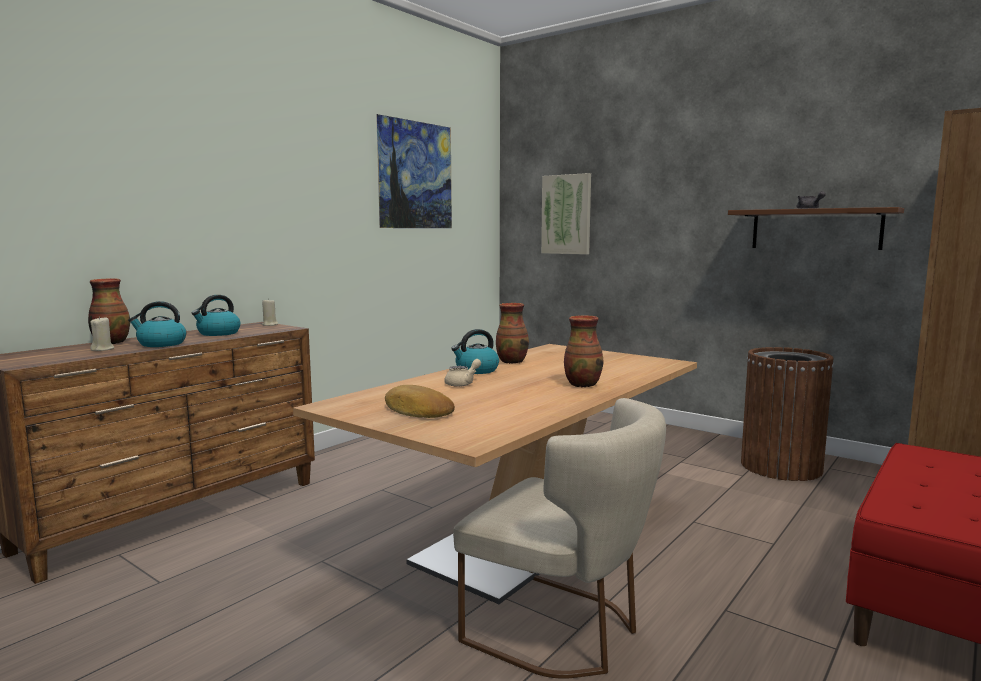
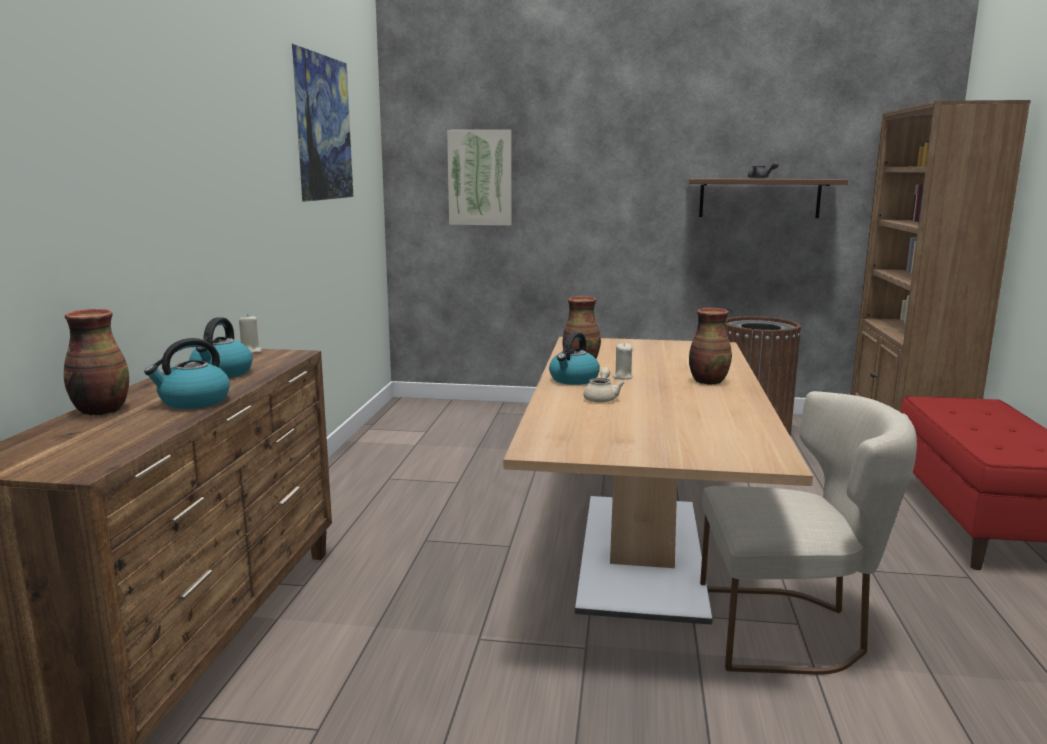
camera: 30 degrees left, 5 degrees up
(102, 349) = (129, 423): beige candle -> beige candle (622, 377)
(417, 411) = (641, 437): bread -> none

